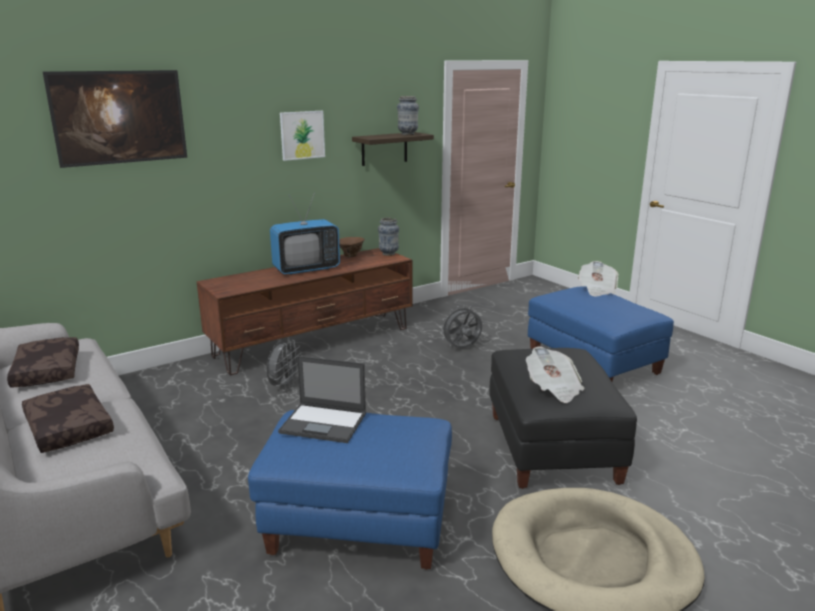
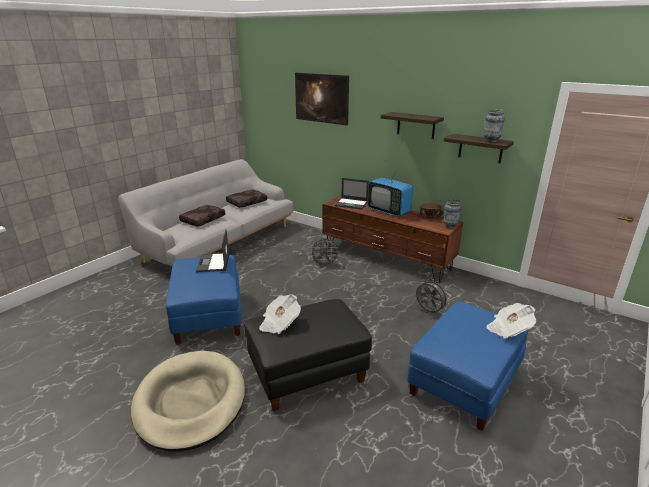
camera: 70 degrees right, 5 degrees up
(248, 282) = (352, 204): none -> laptop
(302, 135) = (416, 125): picture -> shelf

